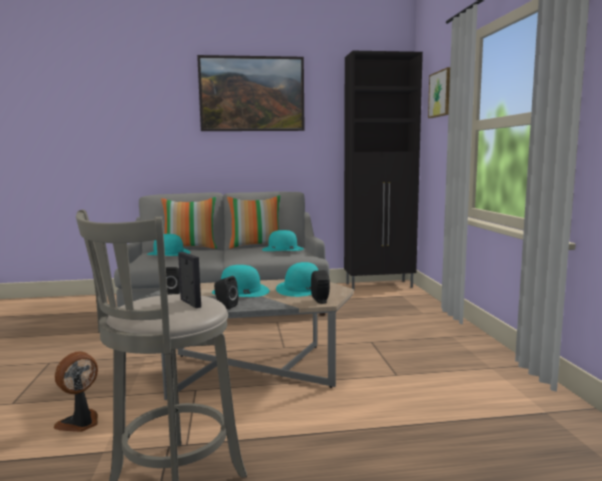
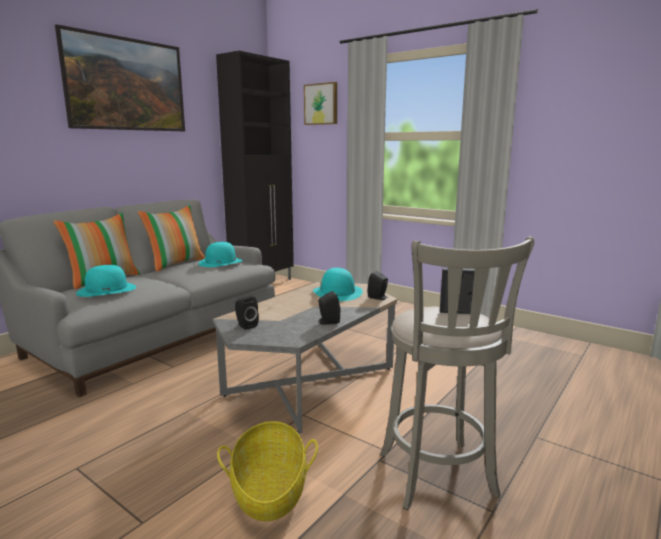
camera: 45 degrees left, 5 degrees up
(80, 423) = (269, 490): fan -> basket
(240, 291) = (298, 307): turquoise hat -> none

